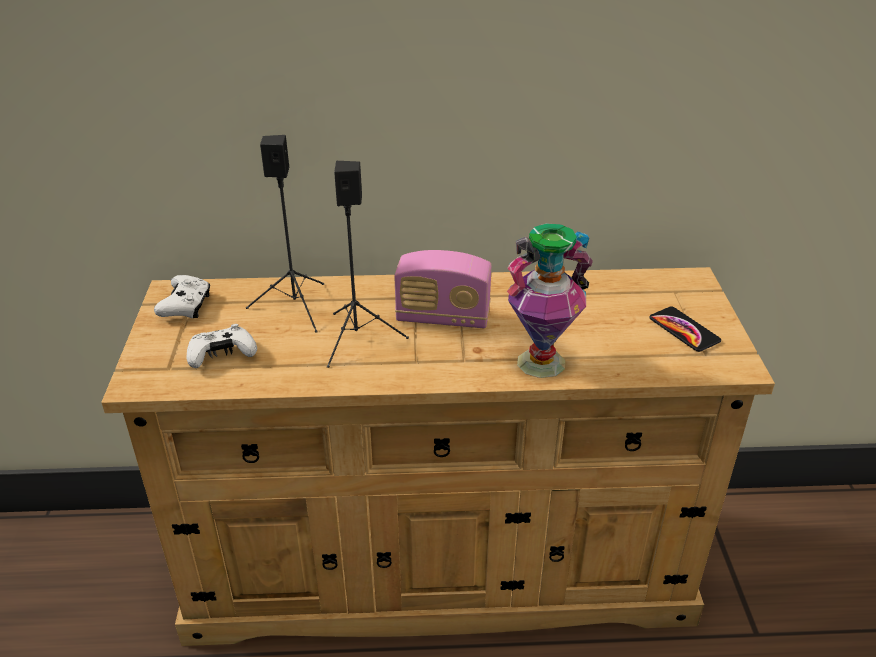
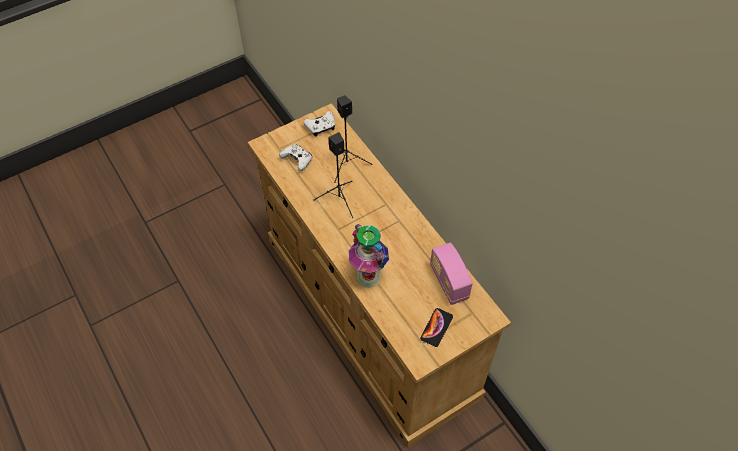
camera: 60 degrees right, 20 degrees up
(443, 318) = (377, 223): radio -> radio (448, 282)

